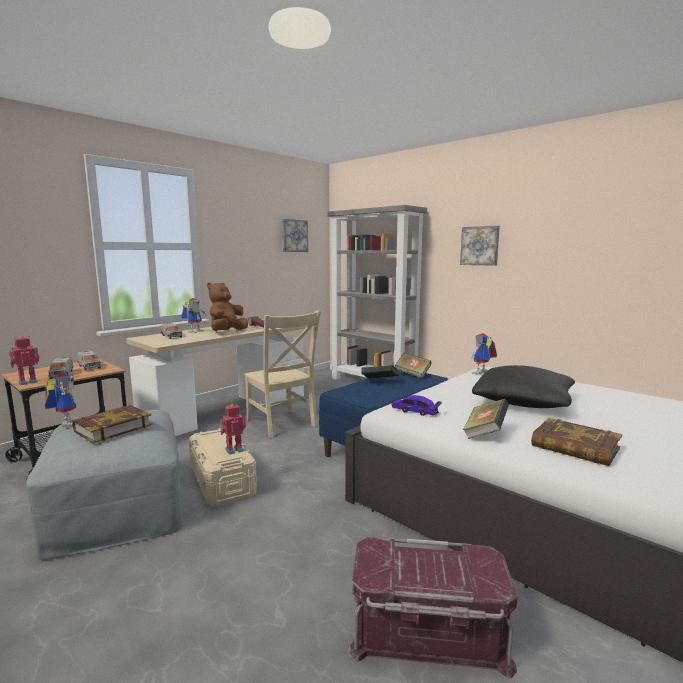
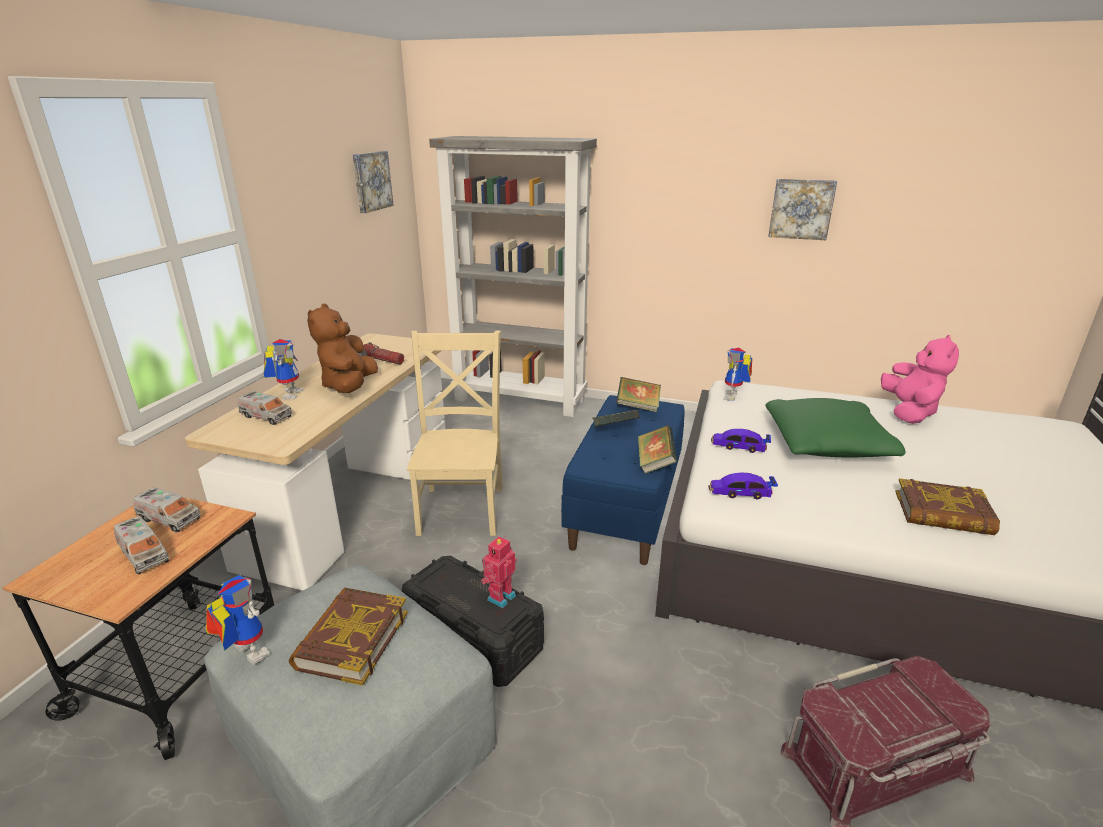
camera: 25 degrees left, 15 degrees up
(27, 382) = (103, 596): toy robot -> none
(221, 481) = (473, 638): beige storage box -> black storage box
(282, 424) = (462, 507): beige chair -> beige chair turned 120 degrees counterclockwise
(448, 393) = (739, 446): none -> toy car
(480, 245) = (680, 202): picture -> picture (801, 209)
(485, 433) = (847, 514): book -> book (655, 463)
(523, 402) = (826, 444): black pillow -> green pillow
(631, 397) = (909, 412): none -> pink plush toy

